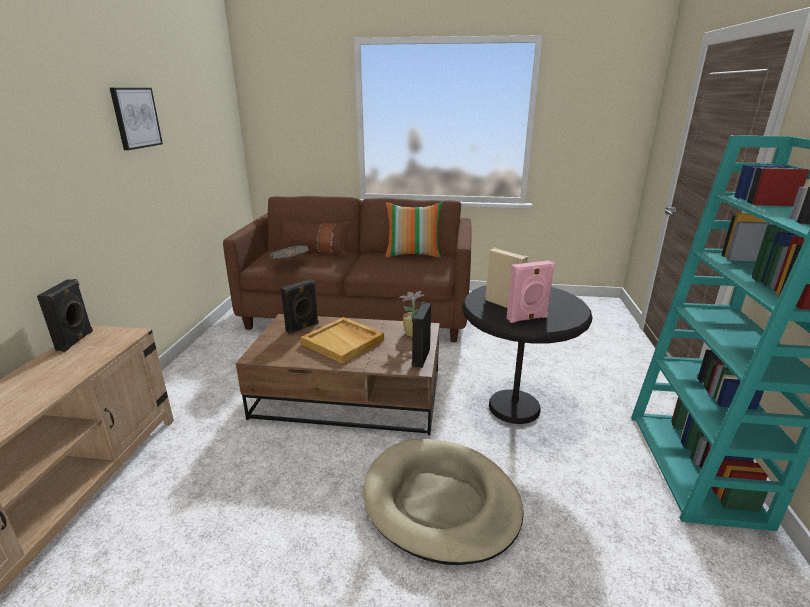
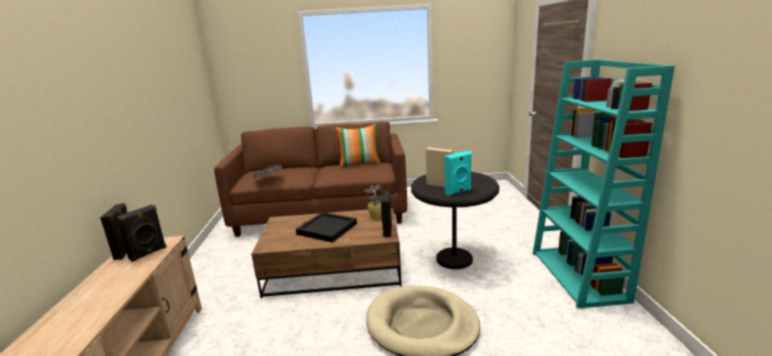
camera: 10 degrees left, 5 degrees down
(135, 118) = (147, 79): picture -> none
(303, 327) = (293, 223): black speaker -> black speaker (148, 253)
(314, 251) = (283, 169): brown pillow -> none
(344, 342) = (327, 228): beige tray -> black tray
(527, 318) = (458, 191): pink speaker -> turquoise speaker

